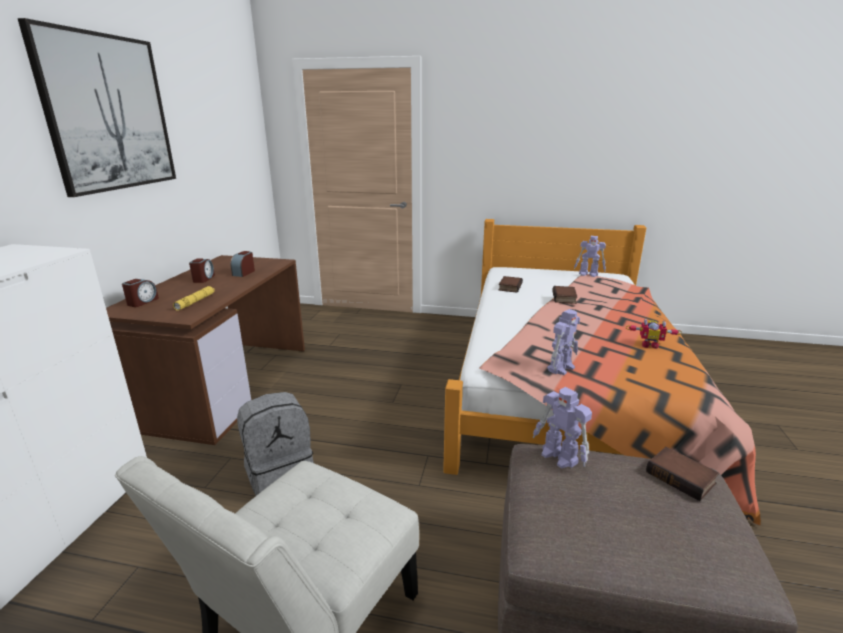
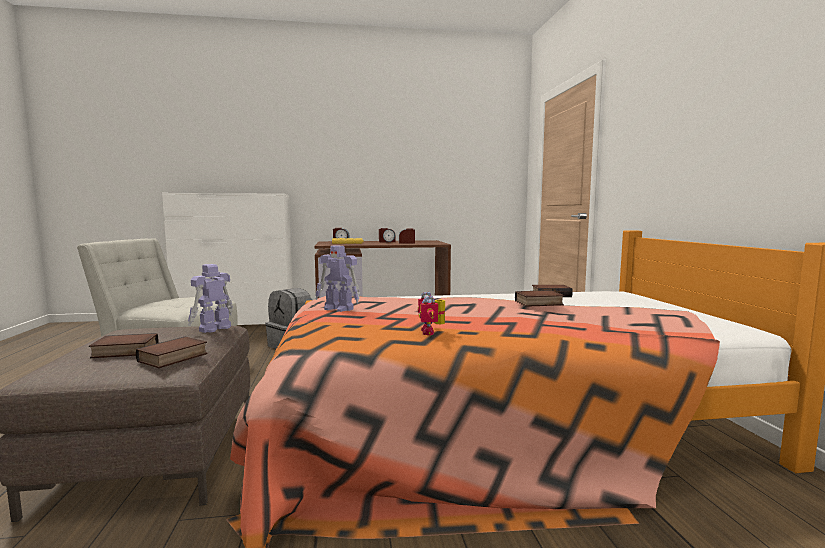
camera: 70 degrees right, 15 degrees down
(108, 113) = (365, 141): picture -> none
(588, 274) = (683, 311): toy robot -> none
(665, 517) = (124, 351): none -> book

